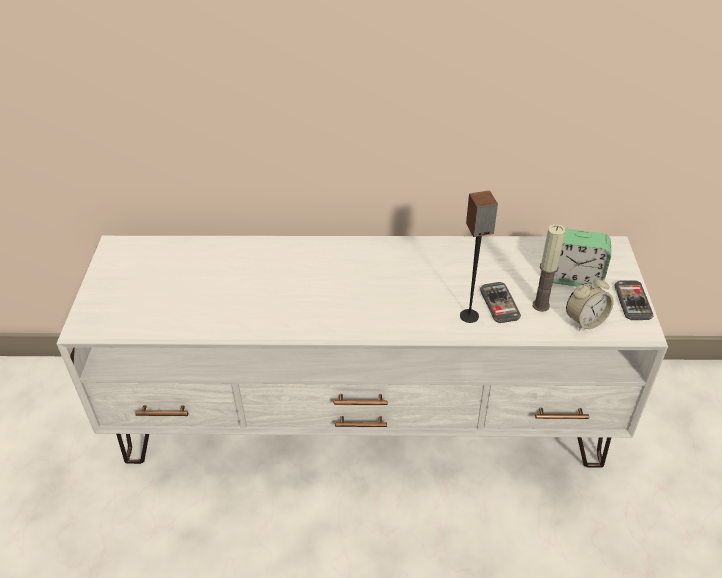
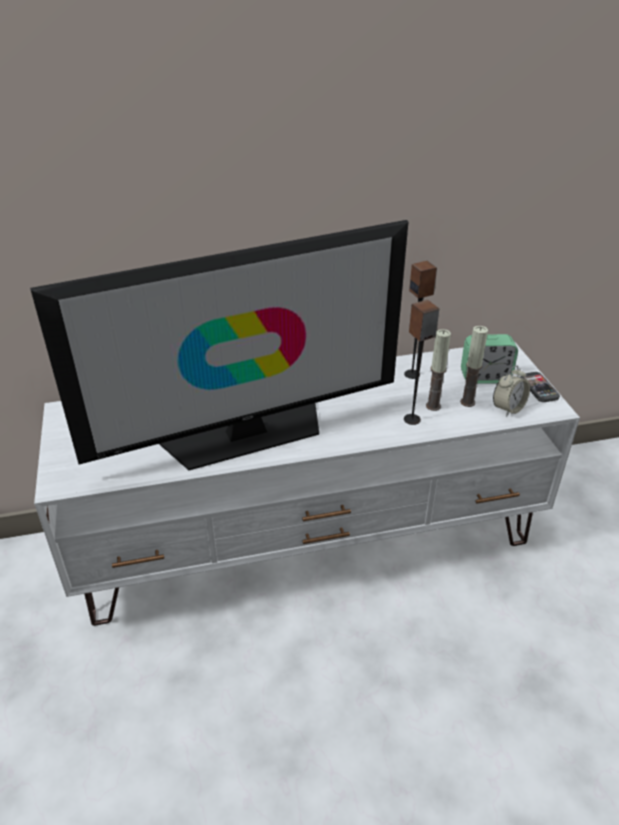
camera: 15 degrees left, 5 degrees down
(285, 303) = (246, 434): none -> television
(490, 261) = (412, 374): none -> speaker
(499, 303) = (433, 406): phone -> candle

